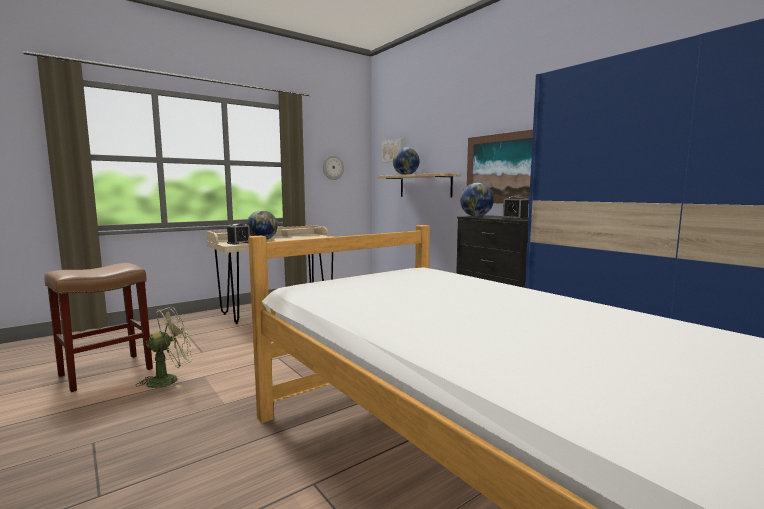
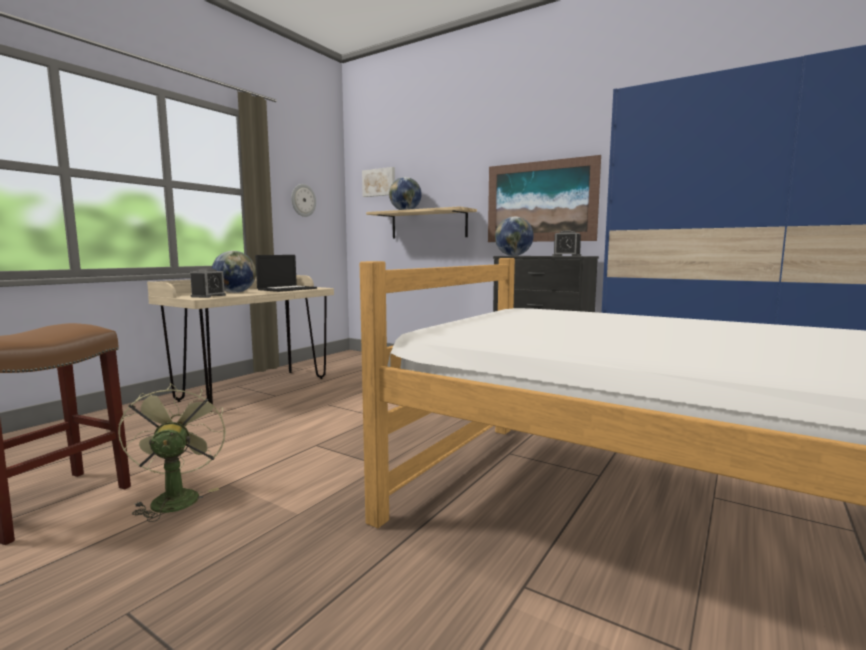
camera: 20 degrees left, 0 degrees up
(169, 379) = (175, 497): green fan -> green fan turned 45 degrees counterclockwise
(303, 237) = (287, 289): none -> laptop

